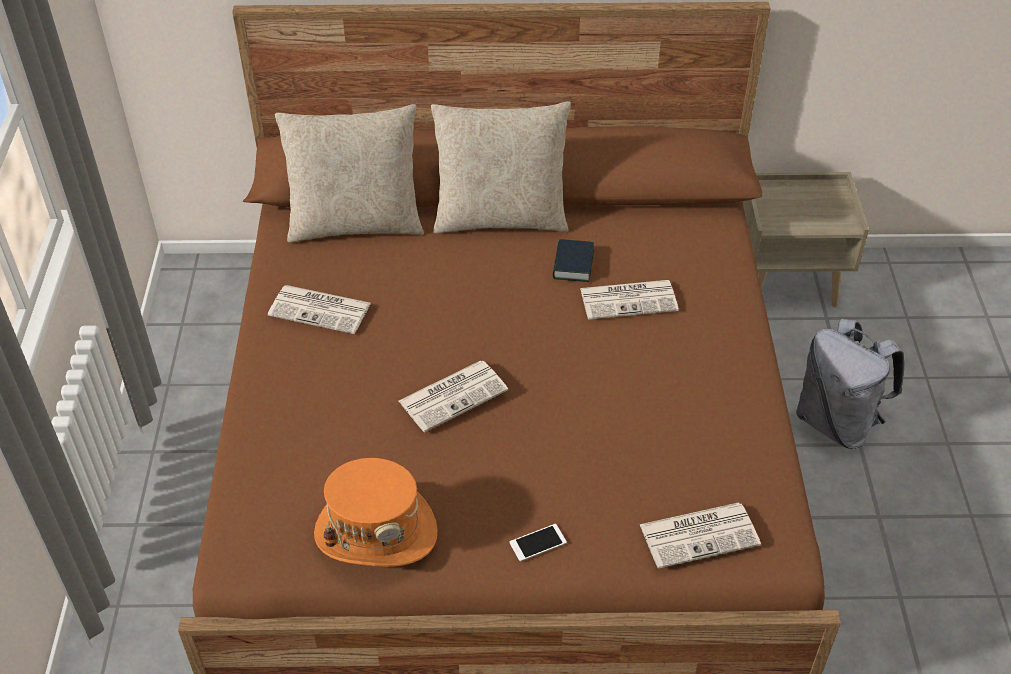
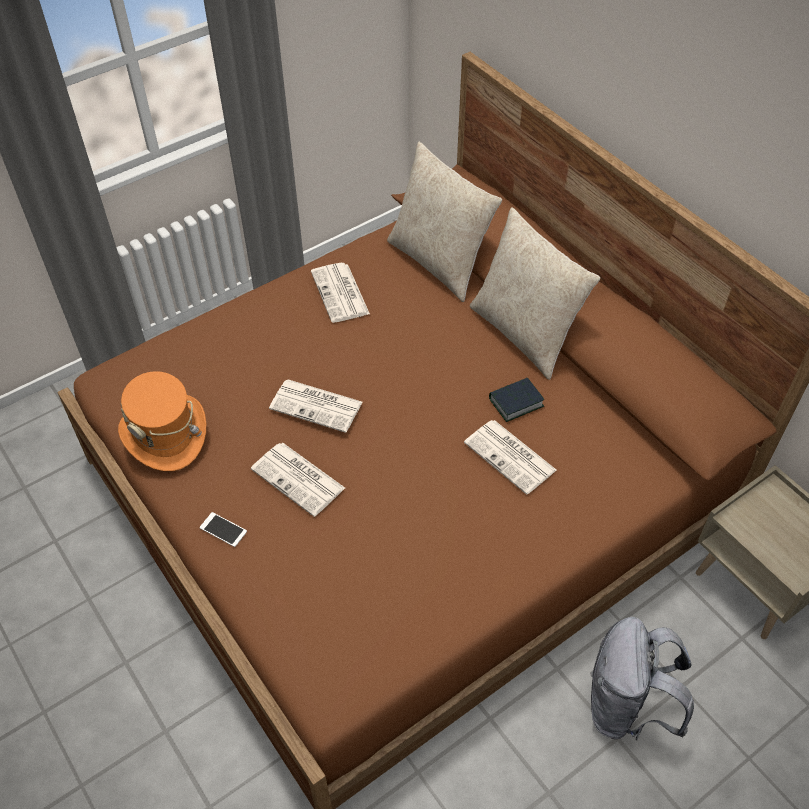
camera: 55 degrees right, 5 degrees up
(700, 534) = (301, 628): newspaper -> newspaper (299, 479)

